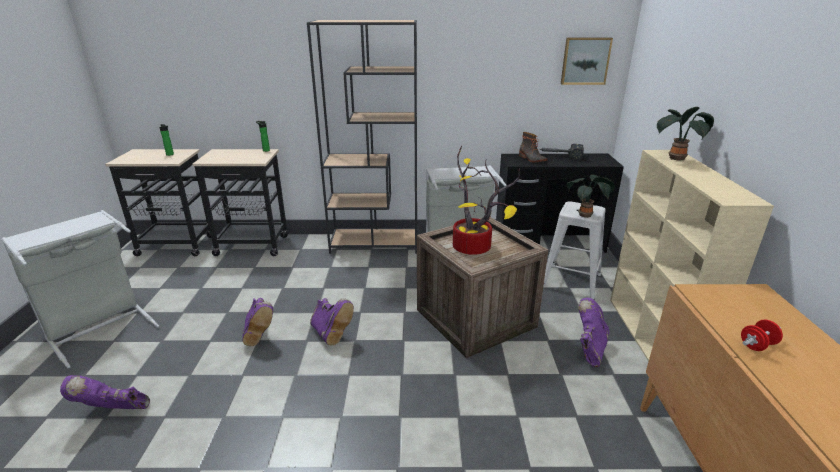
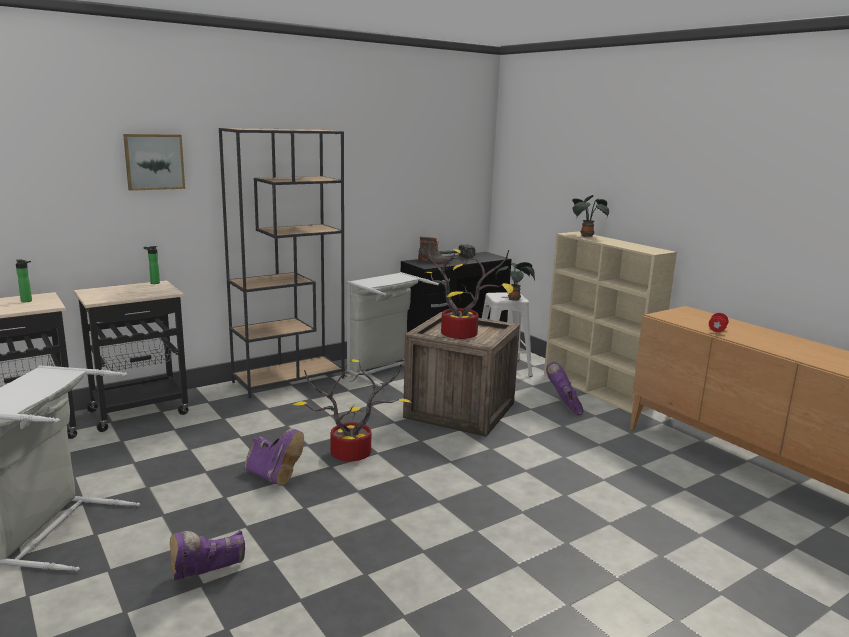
camera: 35 degrees left, 10 degrees down
(331, 334) = (348, 455): purple boot -> potted plant
(585, 61) = (461, 167): picture -> picture (154, 161)

